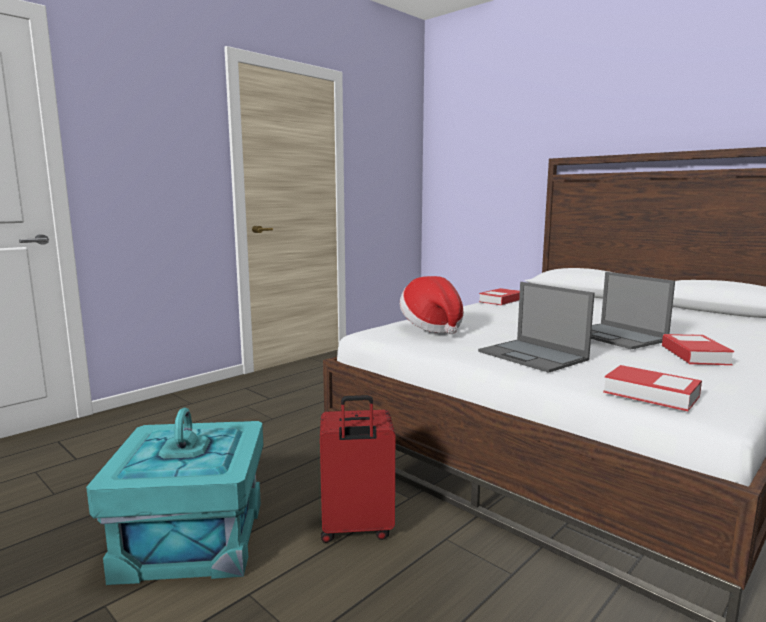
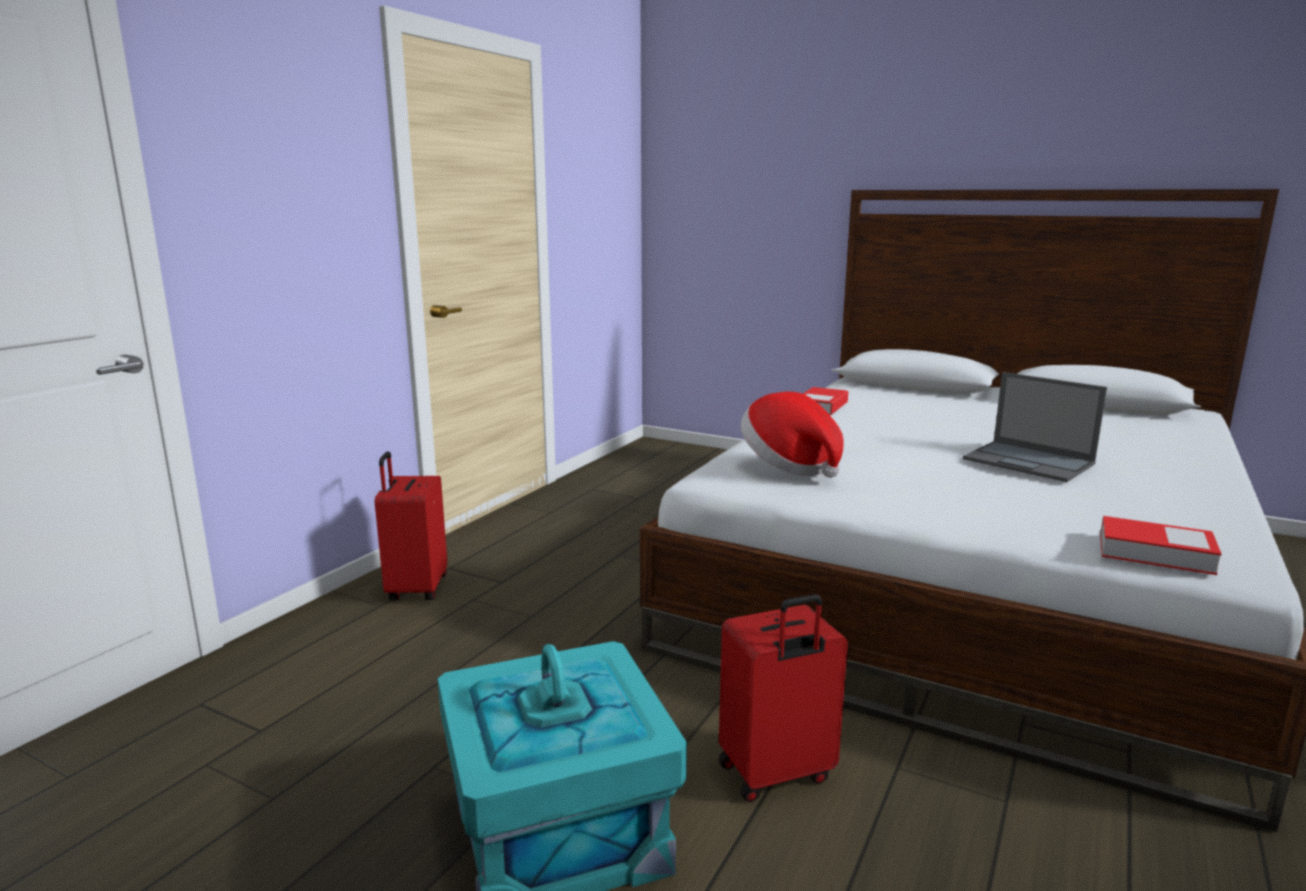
camera: 15 degrees left, 5 degrees up
(217, 397) = (416, 589): none -> red suitcase
(533, 356) = (964, 504): laptop -> none
(694, 355) = (1142, 484): book -> none

